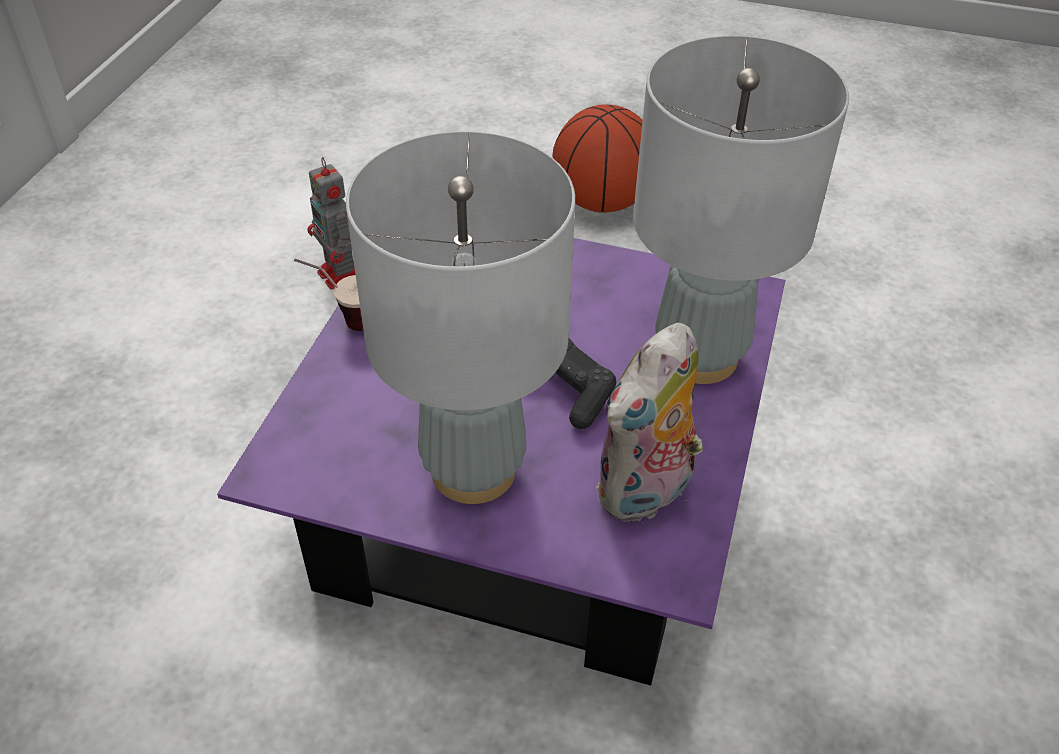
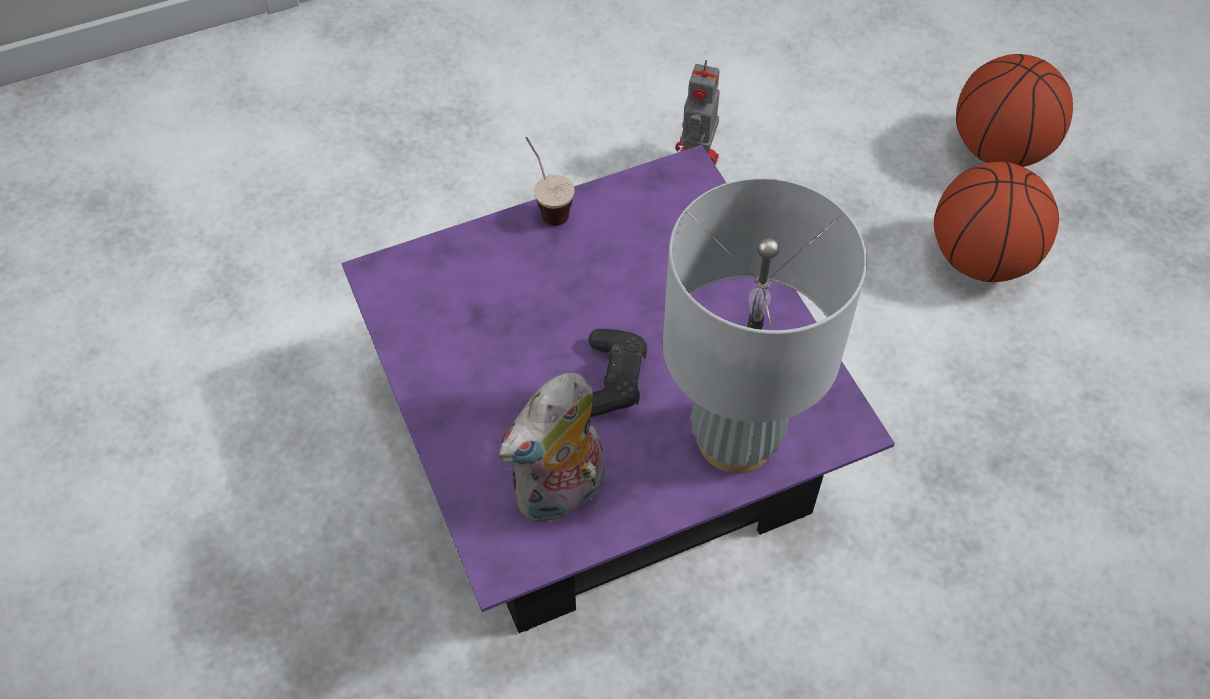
camera: 50 degrees right, 10 degrees up
(473, 471) = (485, 380): grey table lamp -> none
(528, 137) = (998, 150): none -> basketball
(646, 493) = (561, 495): plush toy -> plush toy turned 45 degrees counterclockwise

